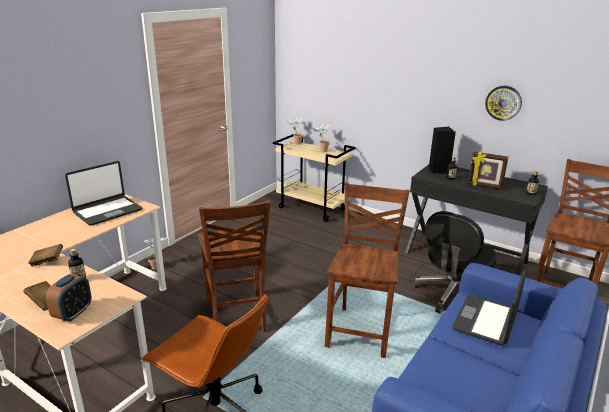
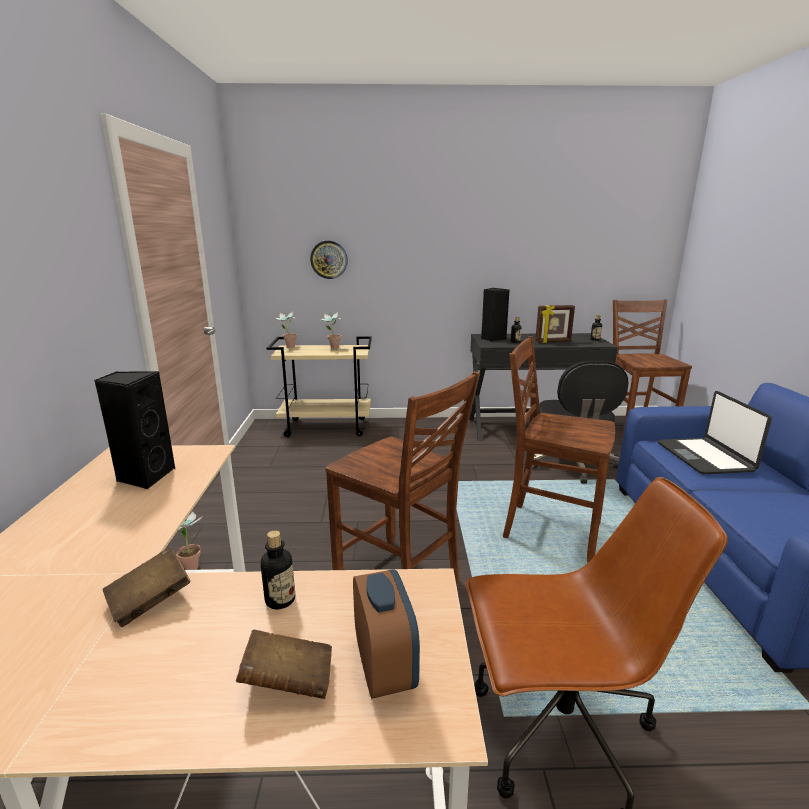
camera: 35 degrees left, 5 degrees down
(107, 211) = (145, 476): laptop -> black speaker
(361, 330) = (549, 530): brown chair -> brown chair turned 45 degrees counterclockwise
(503, 103) = (541, 254): wall clock -> wall clock (329, 259)

